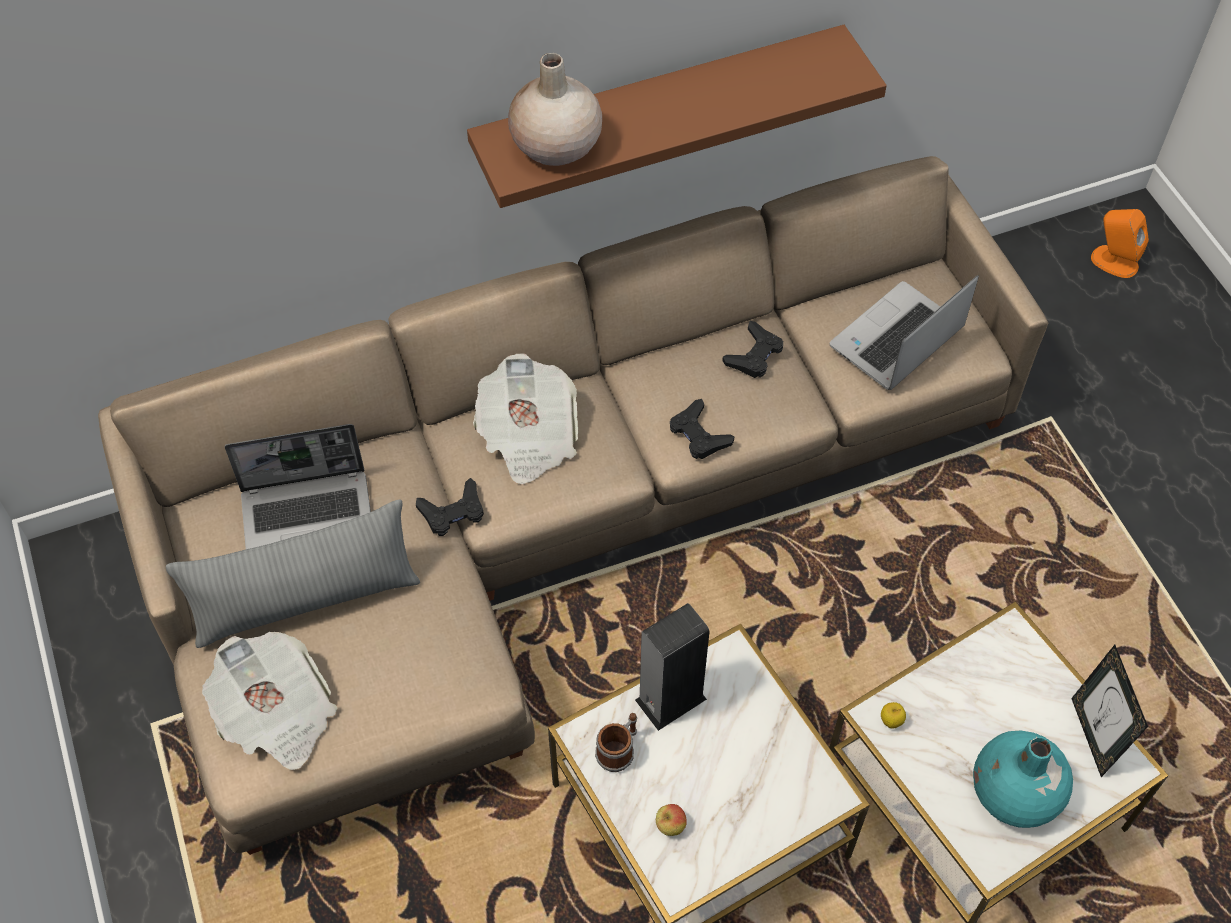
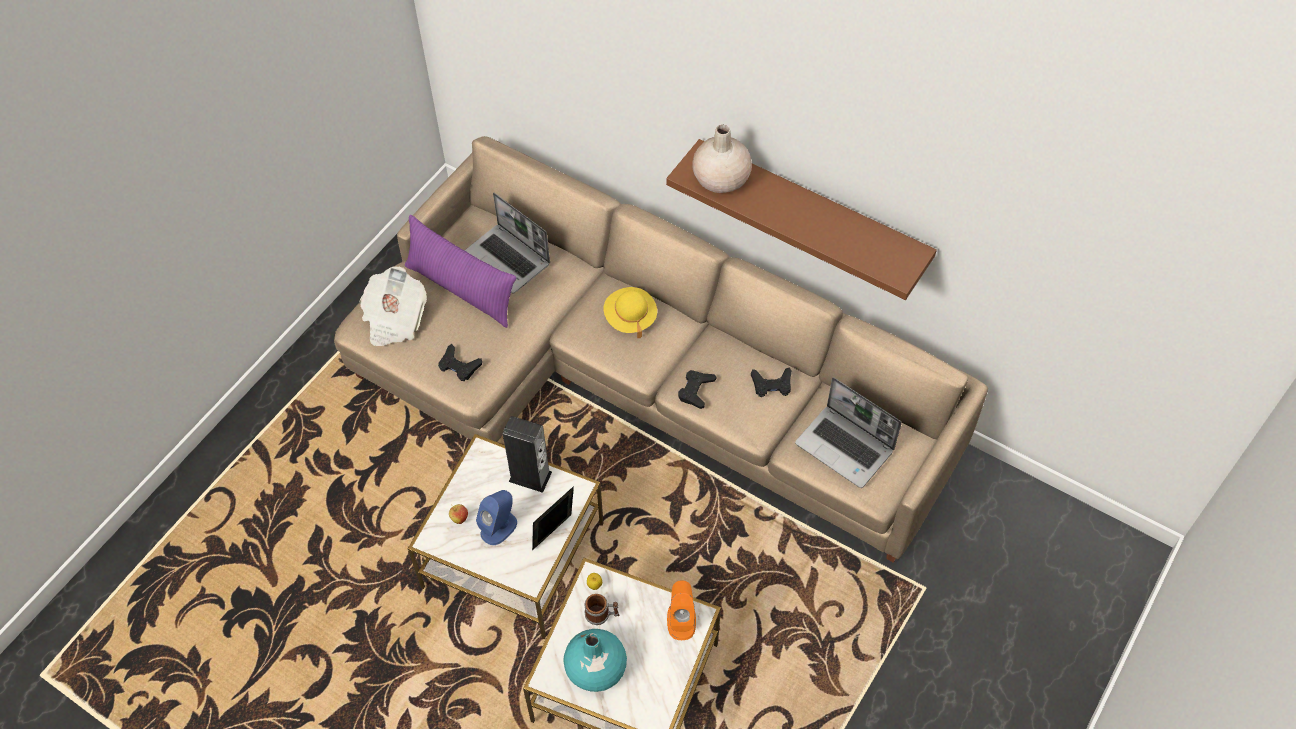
camera: 55 degrees right, 0 degrees up
(306, 600) = (461, 290): grey pillow -> purple pillow
(453, 512) = (558, 315): black game controller -> black game controller (459, 366)
(528, 437) = (630, 317): newspaper -> yellow hat
(619, 750) = (484, 471): mug -> mug (602, 615)
(721, 784) = (499, 527): none -> blue speaker
(897, 340) = (845, 447): laptop -> laptop turned 150 degrees counterclockwise
(1092, 736) = (662, 691): picture frame -> picture frame (555, 535)
(1113, 261) = (1088, 560): orange speaker -> orange speaker (681, 620)

